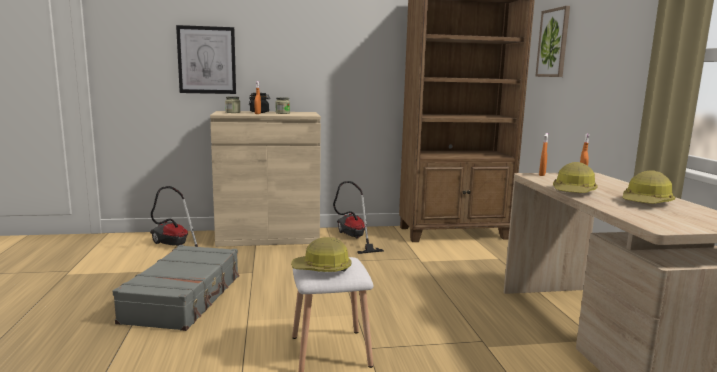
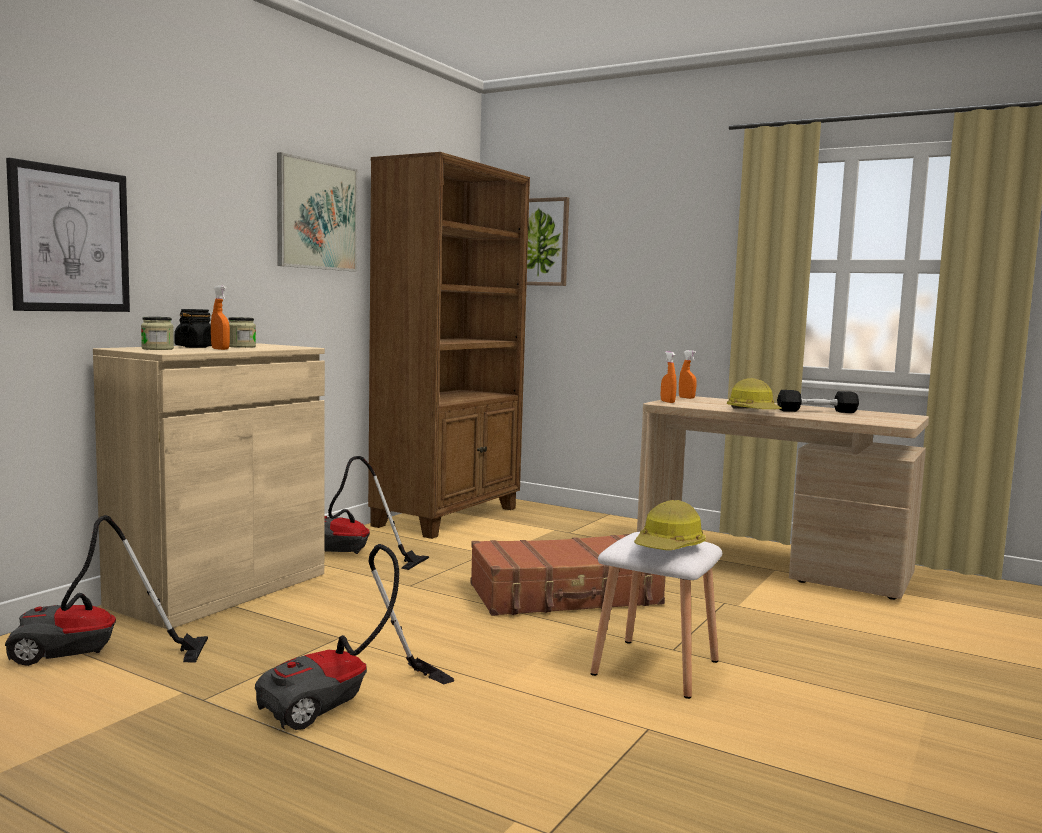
camera: 50 degrees left, 5 degrees down
(184, 298) = (345, 704): grey suitcase -> vacuum cleaner
(364, 37) = (317, 215): none -> picture
(396, 295) = (566, 595): none -> brown suitcase
(646, 202) = (816, 411): hard hat -> black dumbbell

